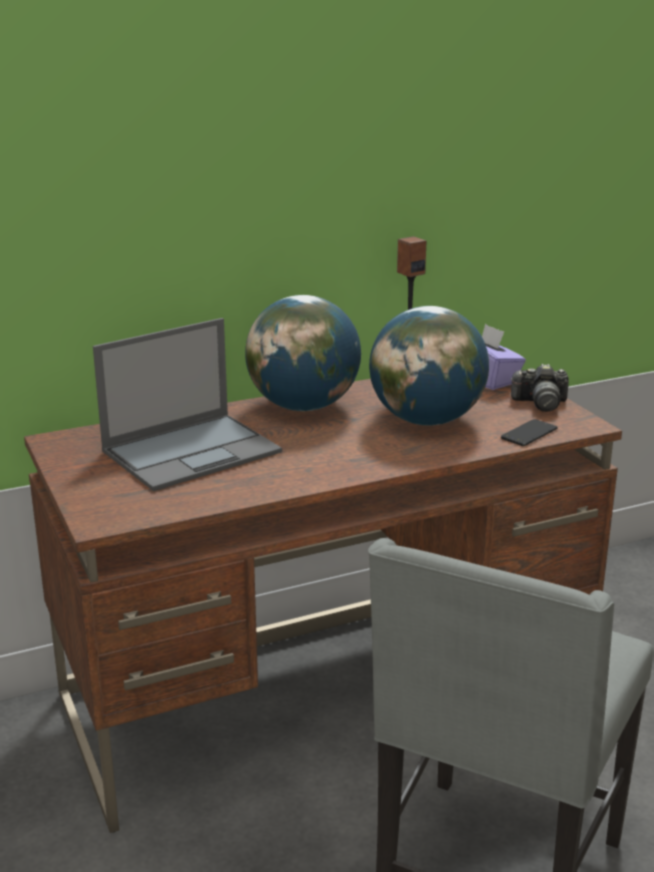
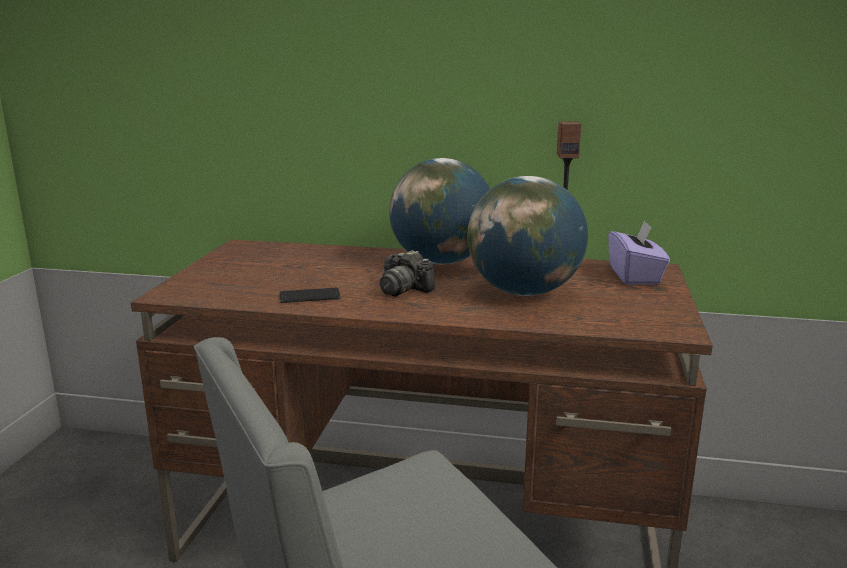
camera: 35 degrees right, 5 degrees down
(193, 451) = (309, 270): laptop -> none
(529, 433) = (603, 323): phone -> phone (309, 296)
(540, 403) = (658, 304): camera -> camera (403, 289)

